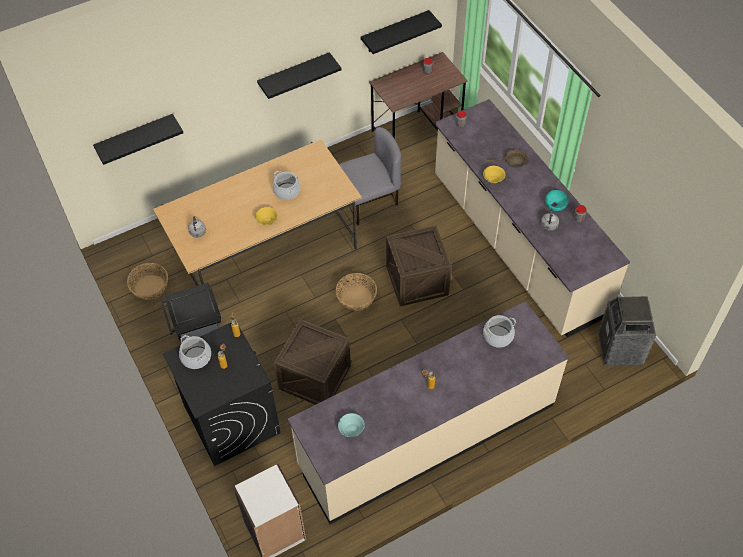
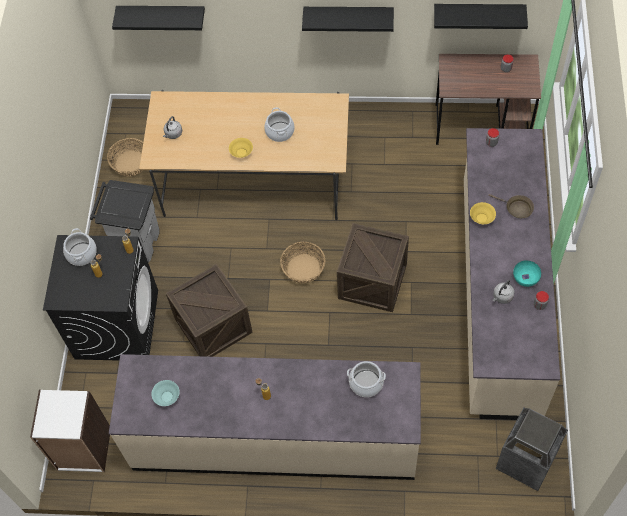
camera: 35 degrees right, 5 degrees up
(370, 201) = (384, 177): grey chair -> none

